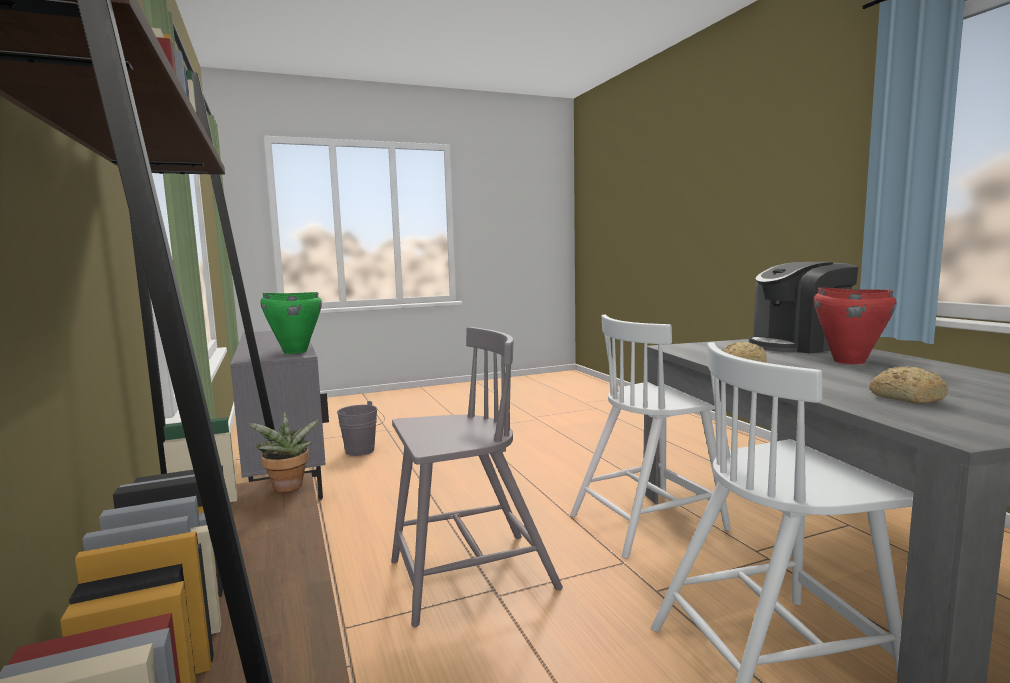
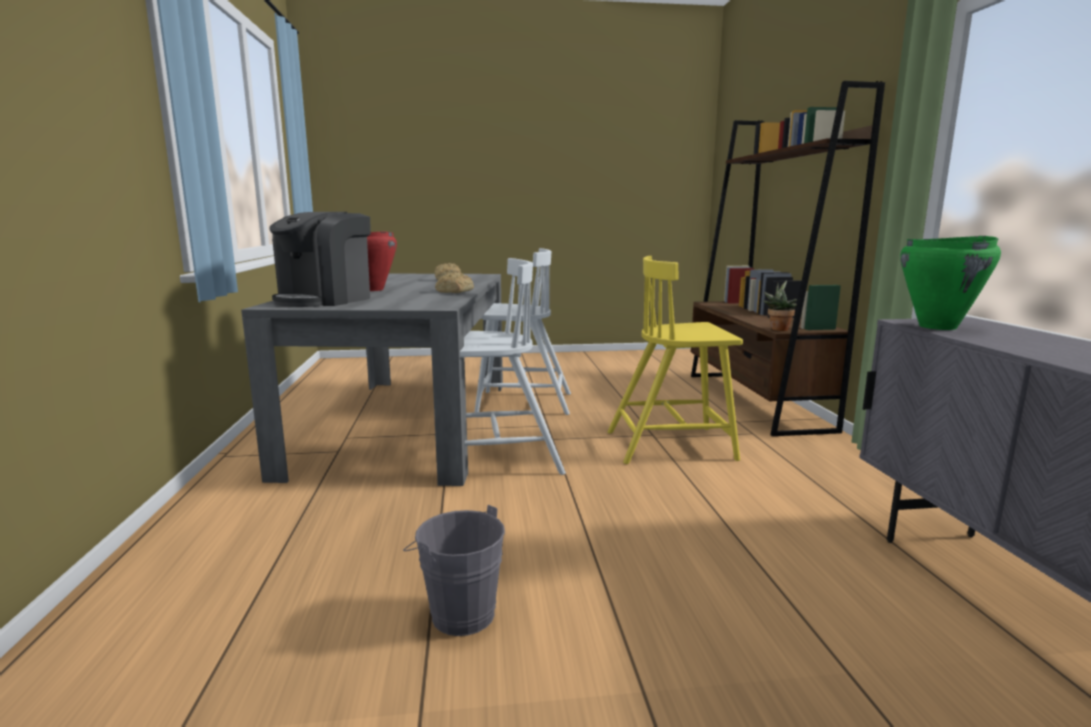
camera: 165 degrees left, 5 degrees up
(362, 451) = (950, 685): grey bucket -> grey bucket (458, 612)
(469, 576) = (672, 445): grey chair -> yellow chair
(798, 345) = (325, 300): coffee machine -> coffee machine turned 120 degrees clockwise

